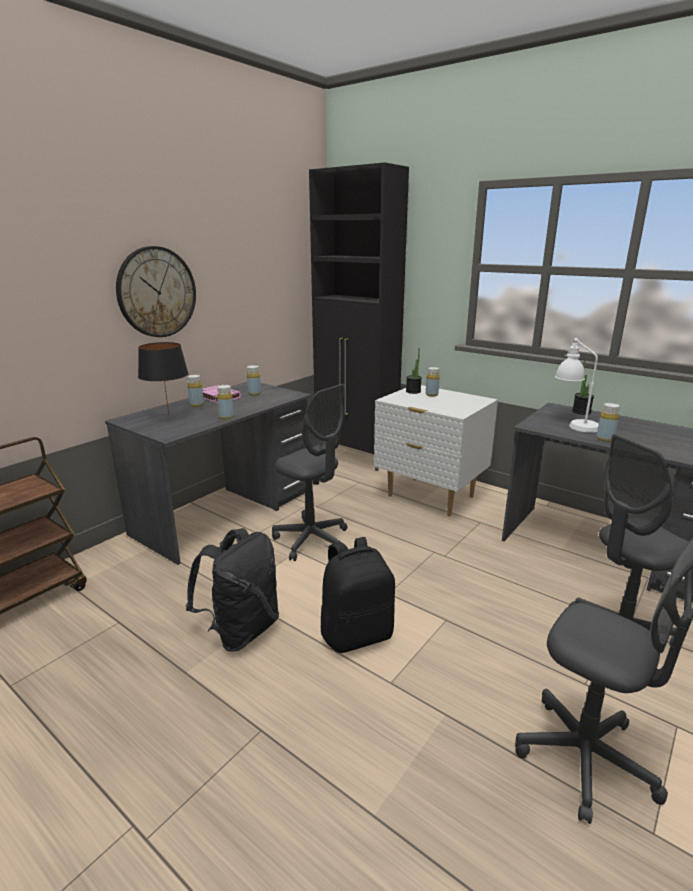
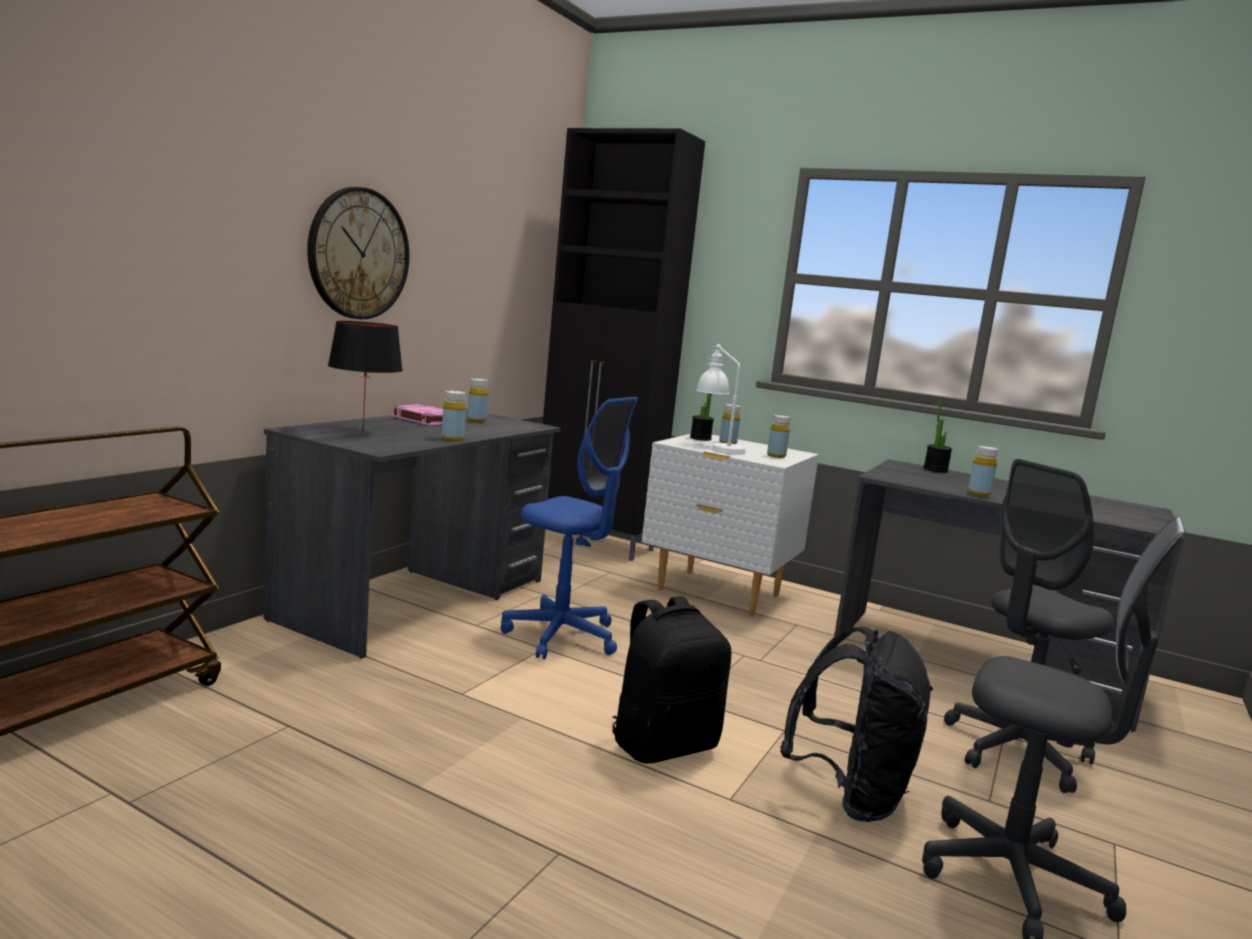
camera: 10 degrees left, 10 degrees down
(196, 405) = (397, 424): yellow bottle -> yellow bottle (776, 456)
(241, 630) = (490, 738): black backpack -> black backpack (850, 795)
(312, 540) = (562, 636): grey office chair -> blue office chair
(572, 424) = (931, 479): white table lamp -> white table lamp (716, 448)

